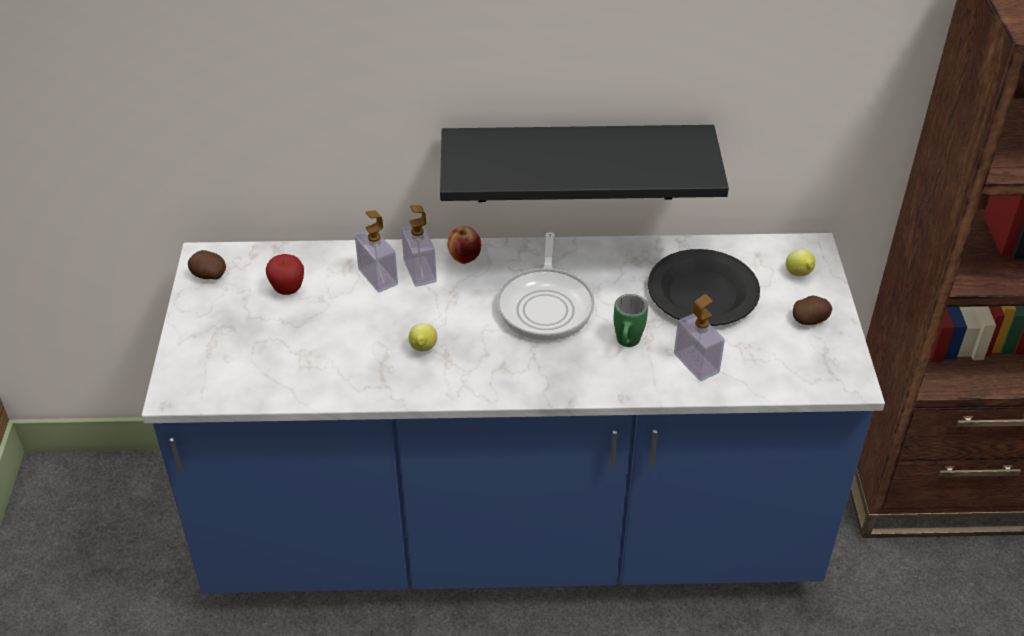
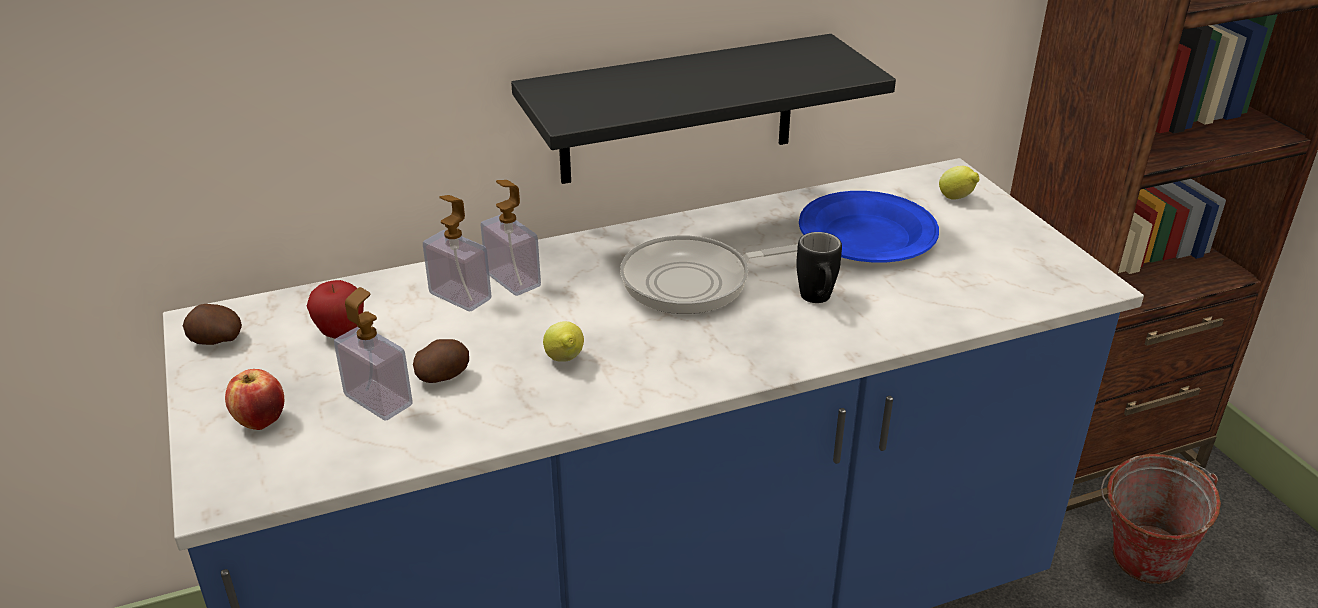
camera: 20 degrees left, 10 degrees down
(465, 258) = (563, 255): apple -> apple (261, 421)
(546, 305) = (693, 282): frying pan -> frying pan turned 90 degrees clockwise
(626, 344) = (817, 301): green mug -> black mug
(696, 363) = (911, 302): soap dispenser -> soap dispenser (378, 400)
(702, 293) = (866, 235): black plate -> blue plate
(810, 320) = (1002, 236): potato -> potato (443, 377)
(915, 600) = (1135, 567): none -> bucket

